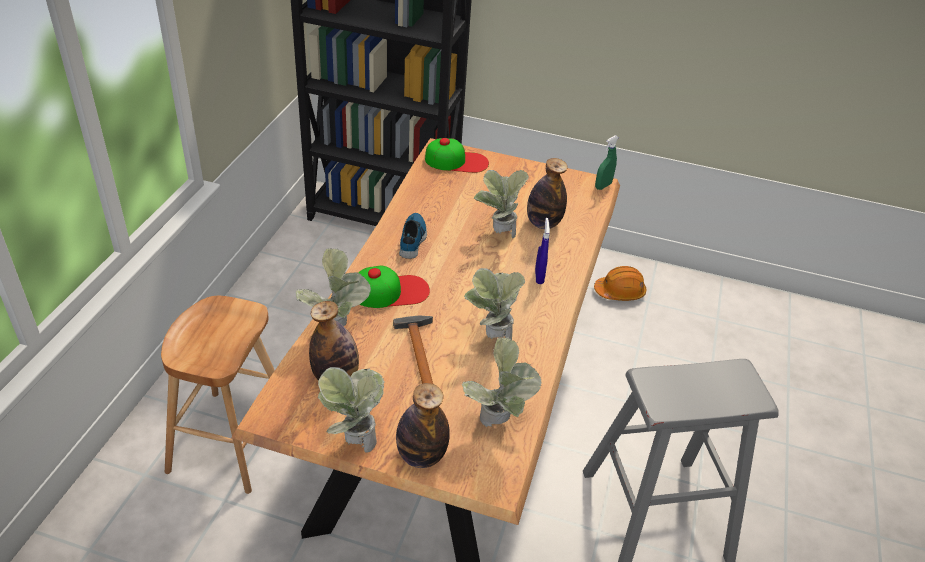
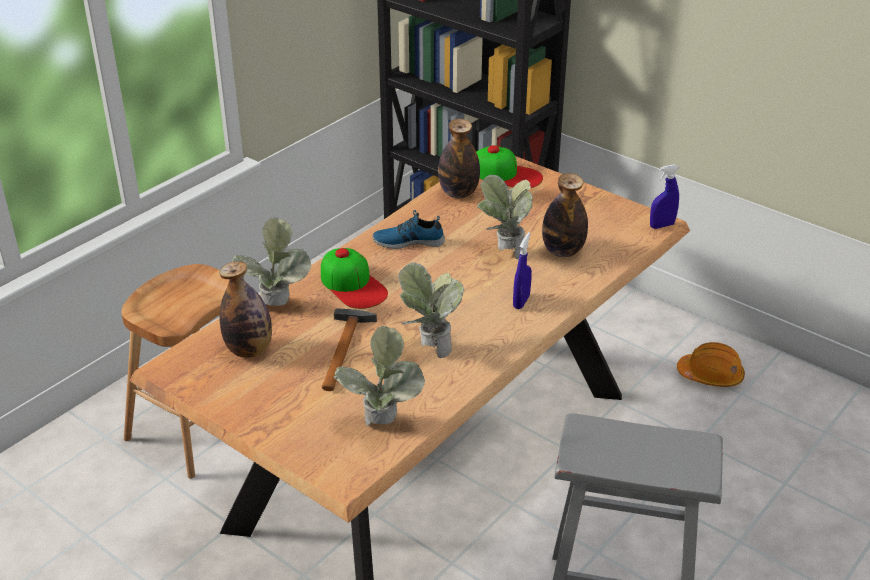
camera: 25 degrees right, 5 degrees down
(352, 441) = (230, 406): potted plant -> none
(390, 291) = (353, 285): cap -> cap turned 45 degrees clockwise
(413, 239) = (408, 241): shoe -> shoe turned 120 degrees counterclockwise
(421, 456) = (286, 435): bottle -> bottle (458, 193)
(603, 186) = (662, 225): green spray bottle -> blue spray bottle

